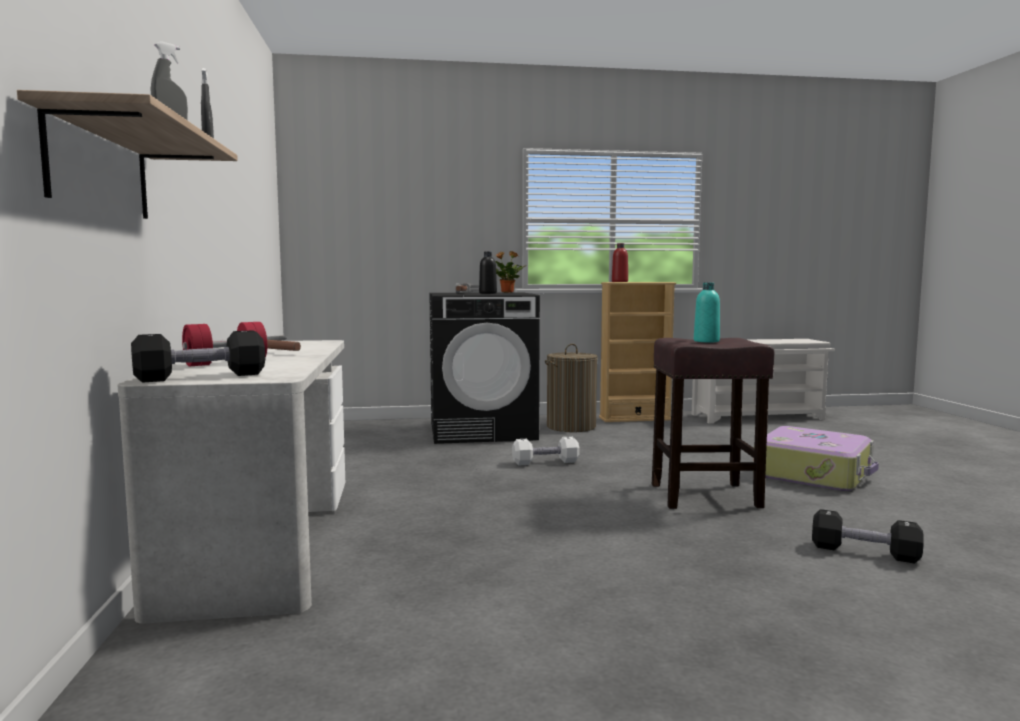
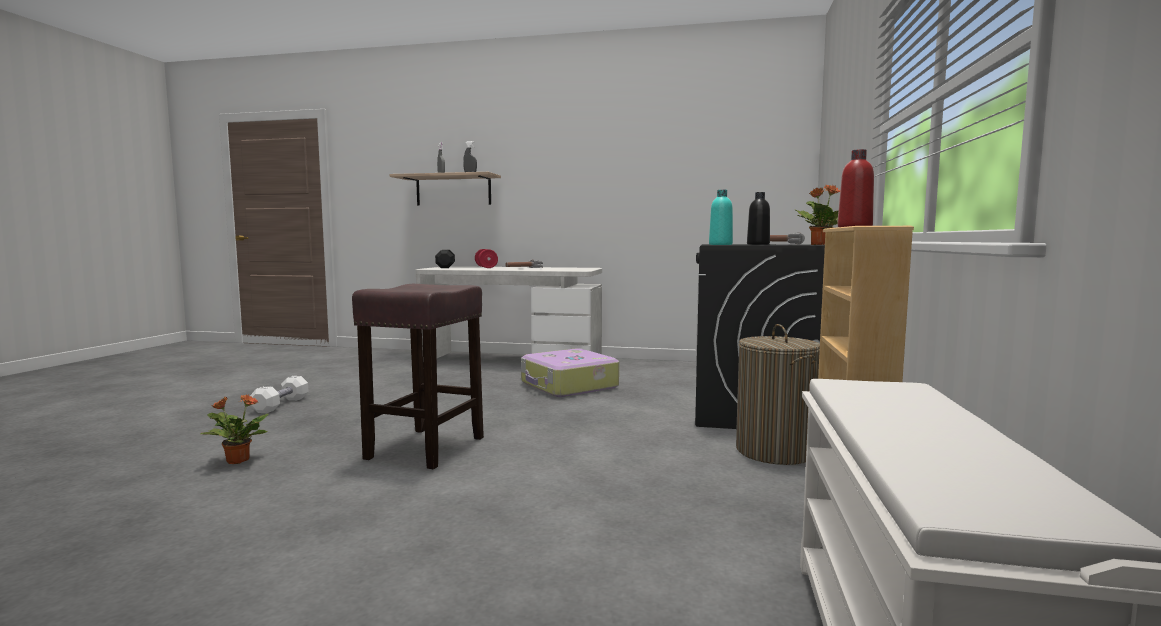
camera: 110 degrees right, 0 degrees up
(545, 462) = (597, 417): white dumbbell -> white dumbbell (281, 405)
(706, 341) = (425, 287): turquoise bottle -> turquoise bottle (720, 244)
(813, 473) = (401, 527): suitcase -> suitcase (568, 385)
(864, 552) = (237, 460): black dumbbell -> potted plant

